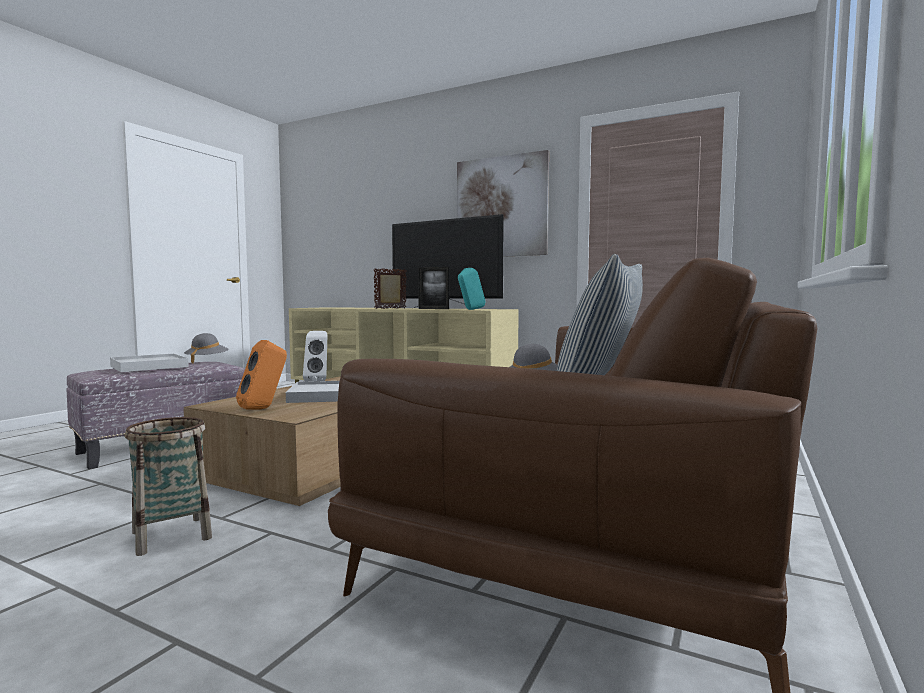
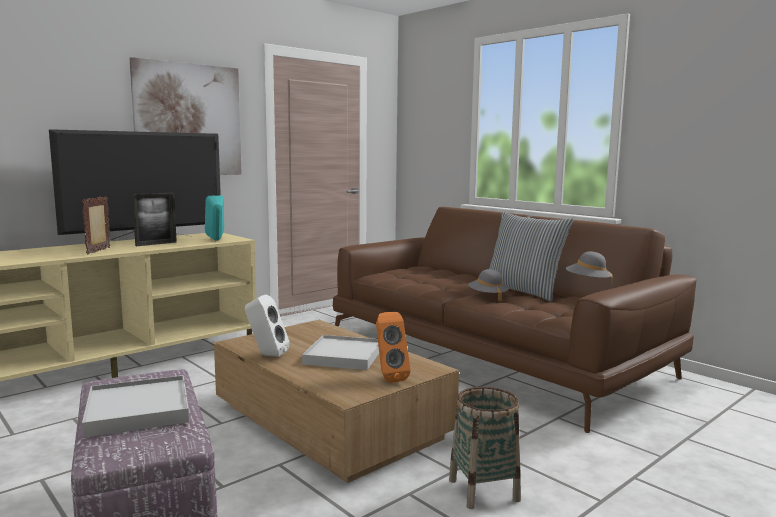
camera: 70 degrees left, 5 degrees up
(207, 361) = (116, 381): grey hat -> grey hat (587, 283)

